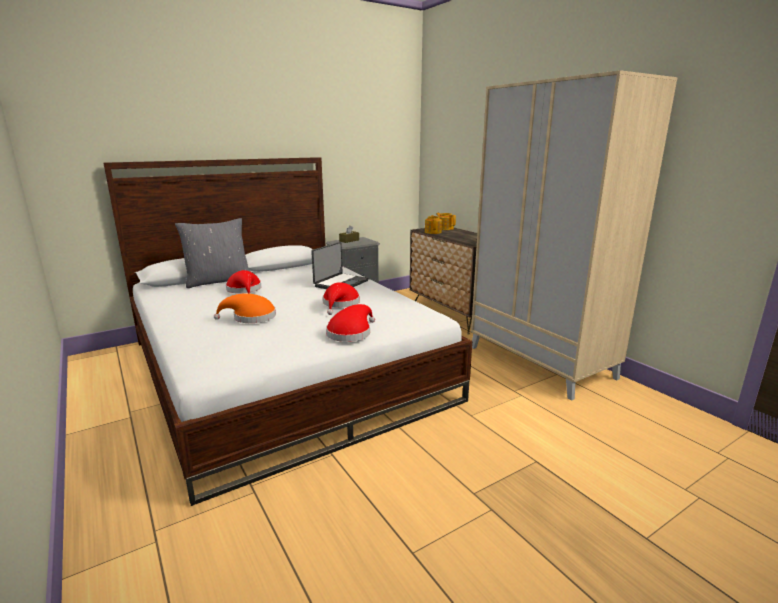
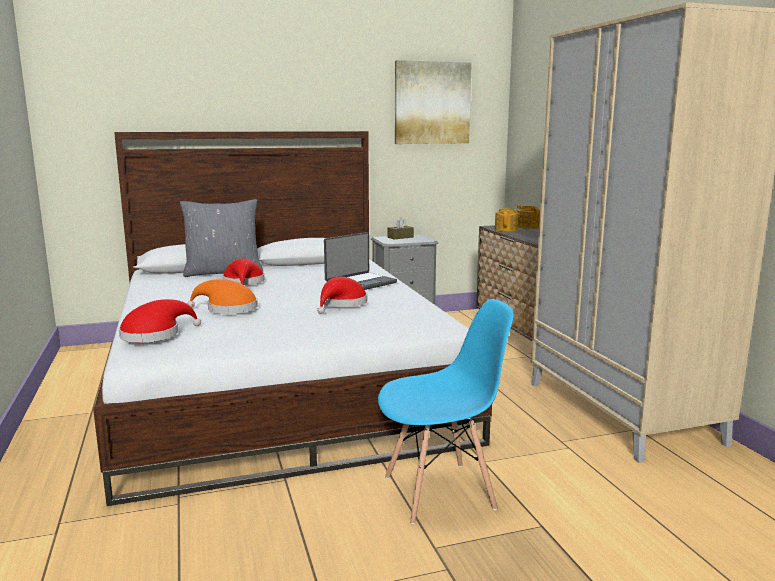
camera: 15 degrees right, 5 degrees down
(351, 333) = (330, 333): red hat -> red hat (155, 334)
(366, 134) = (432, 103): none -> picture
(454, 446) = (440, 492): none -> blue chair

